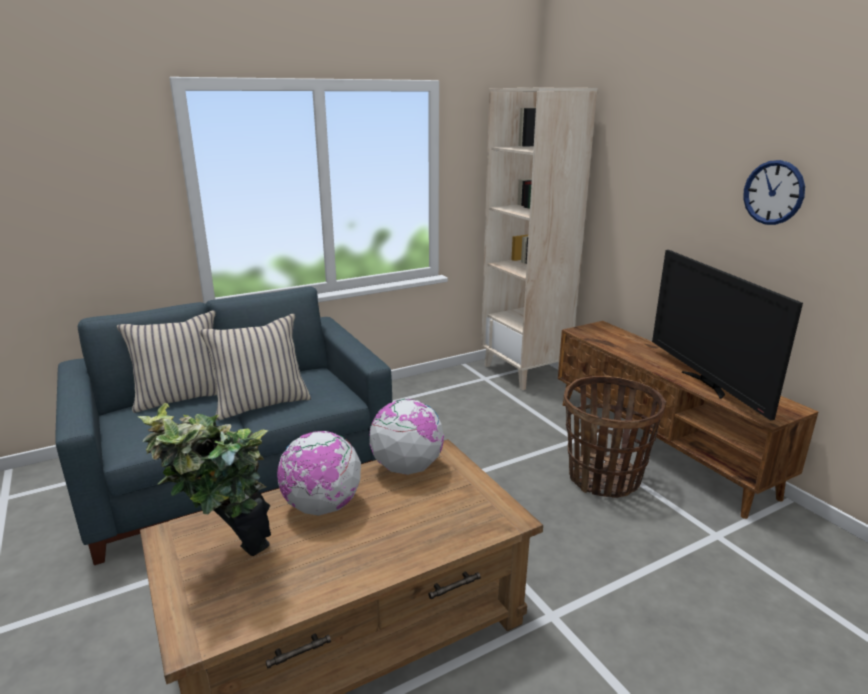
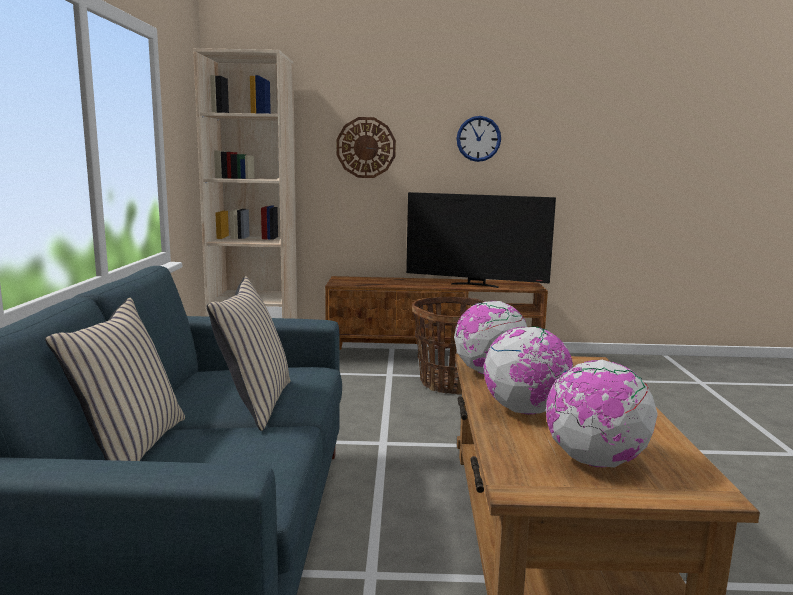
camera: 60 degrees left, 10 degrees down
(229, 563) = (594, 461): potted plant -> globe
(648, 188) = (366, 147): none -> wall clock

